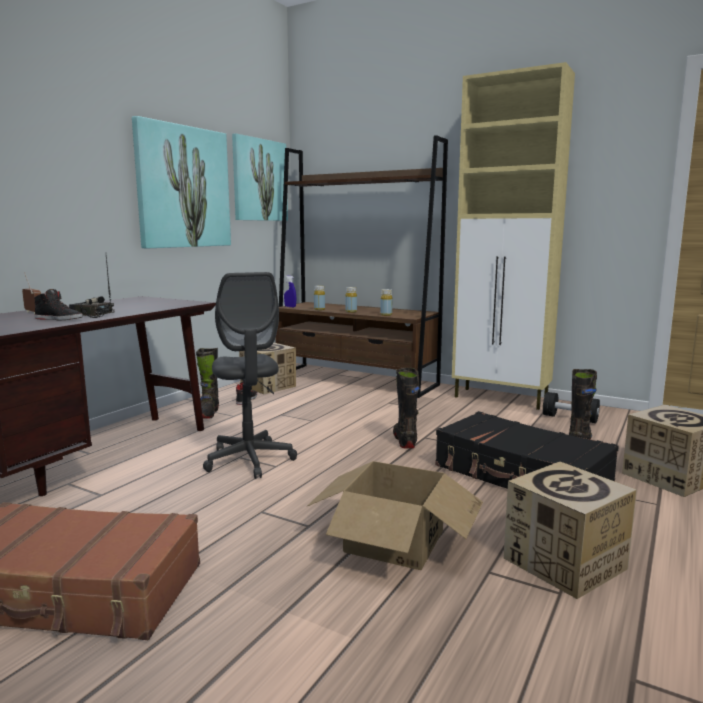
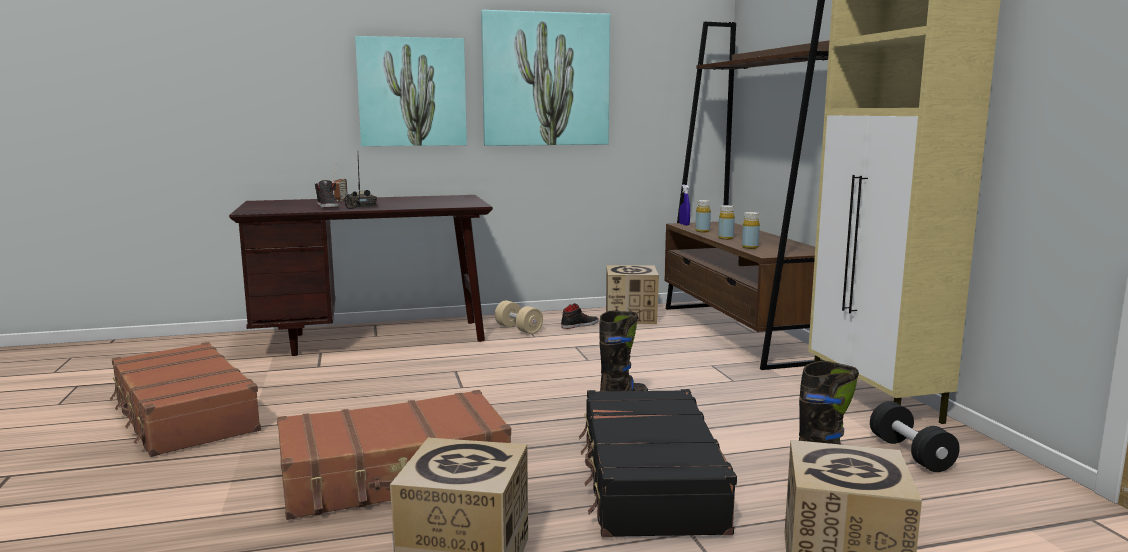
camera: 45 degrees right, 0 degrees up
(208, 414) = (518, 329): black boot -> beige dumbbell
(249, 460) = (455, 376): grey office chair -> none
(260, 180) = (671, 64): picture -> picture (412, 92)
(394, 540) = (395, 475): cardboard box -> brown suitcase

